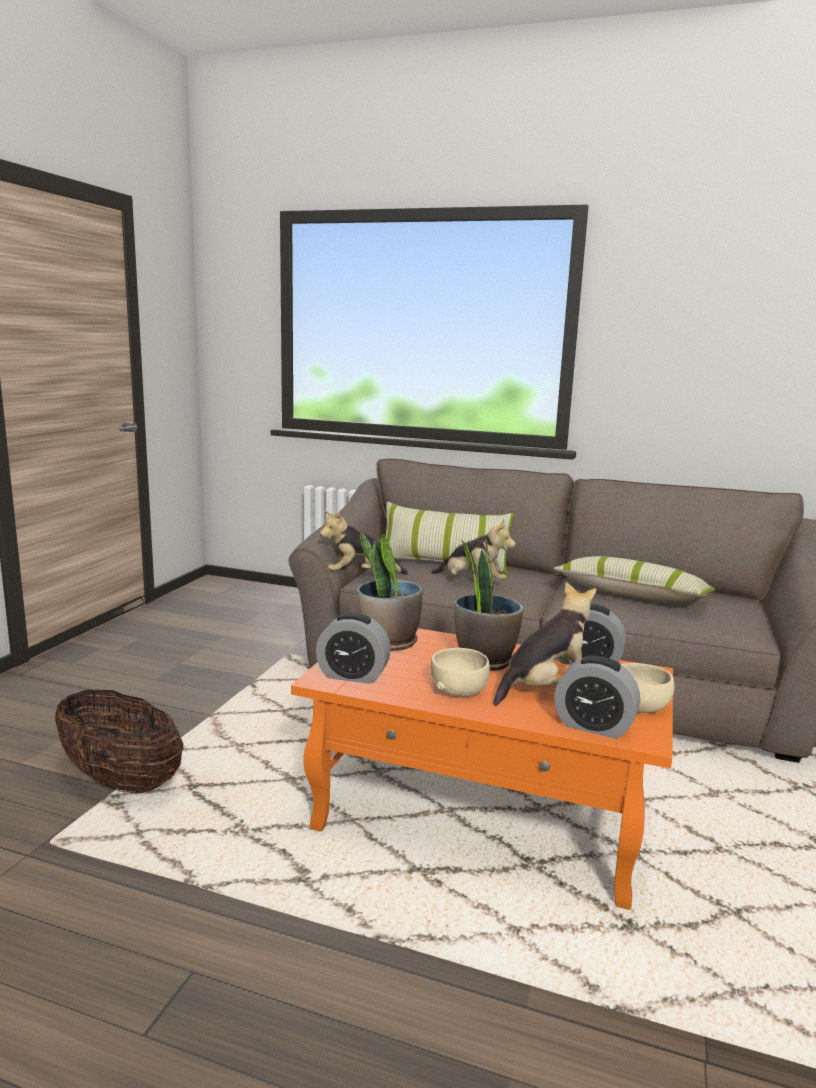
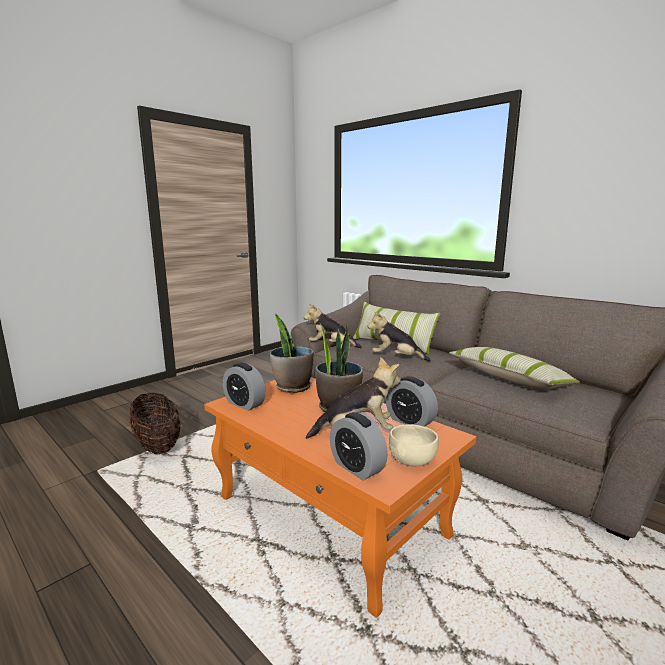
camera: 25 degrees right, 0 degrees up
(458, 689) = (296, 423): beige bowl -> none
(471, 583) = (396, 358): plush toy -> plush toy turned 135 degrees clockwise

